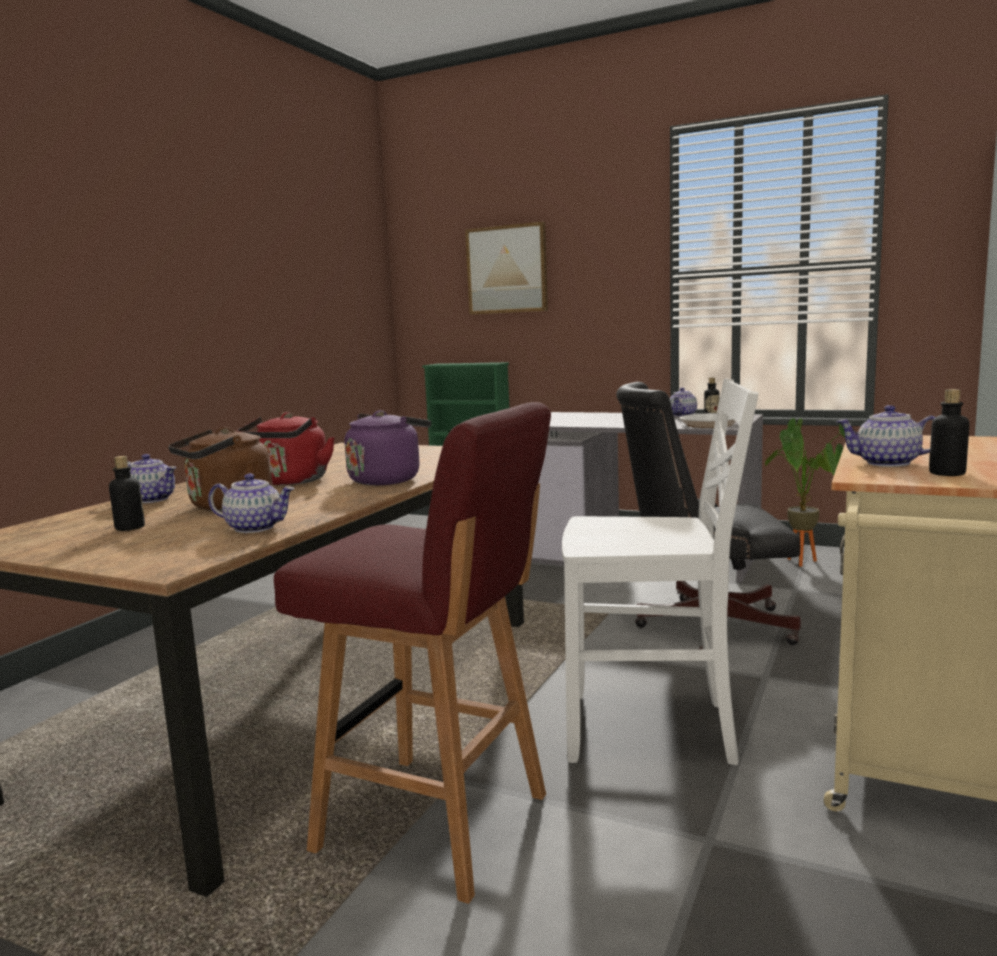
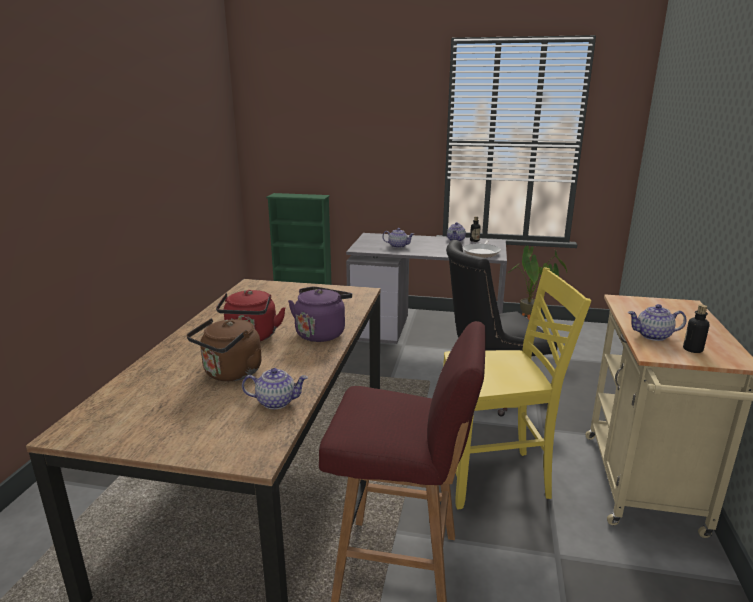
camera: 15 degrees left, 10 degrees up
(130, 528) = (179, 406): bottle -> none
(152, 499) = (162, 365): teapot -> teapot (398, 246)
(507, 269) = (328, 128): picture -> none
(653, 730) = (495, 478): white chair -> yellow chair

